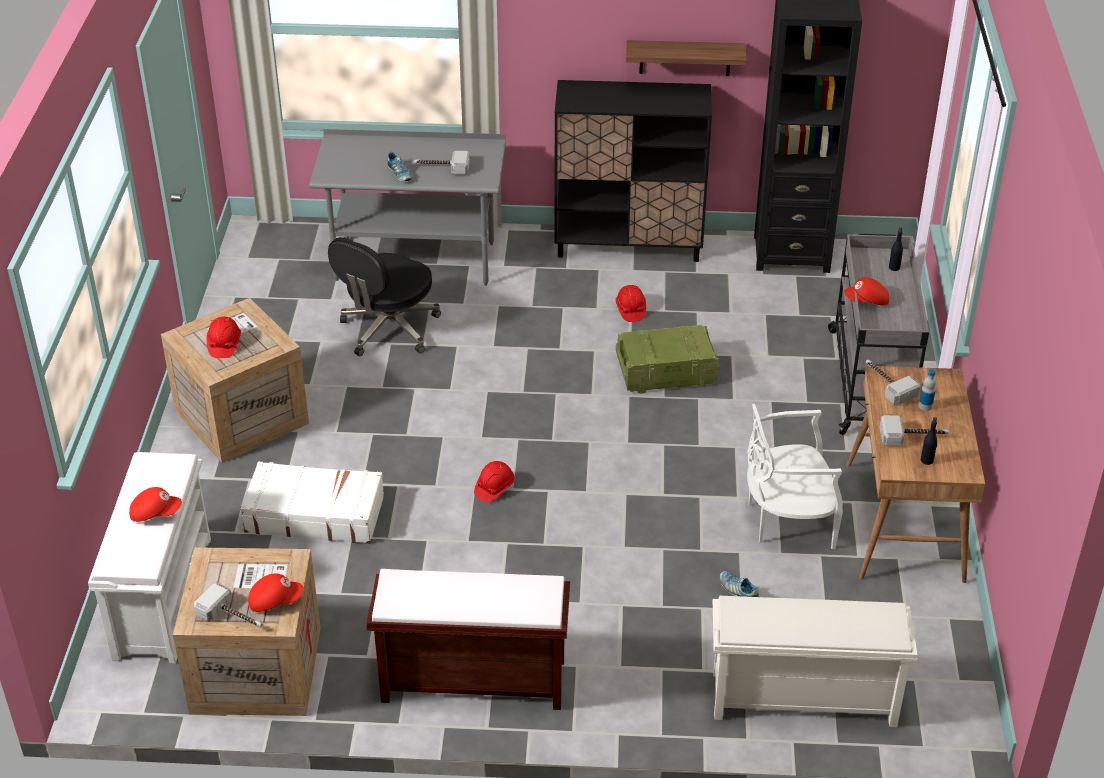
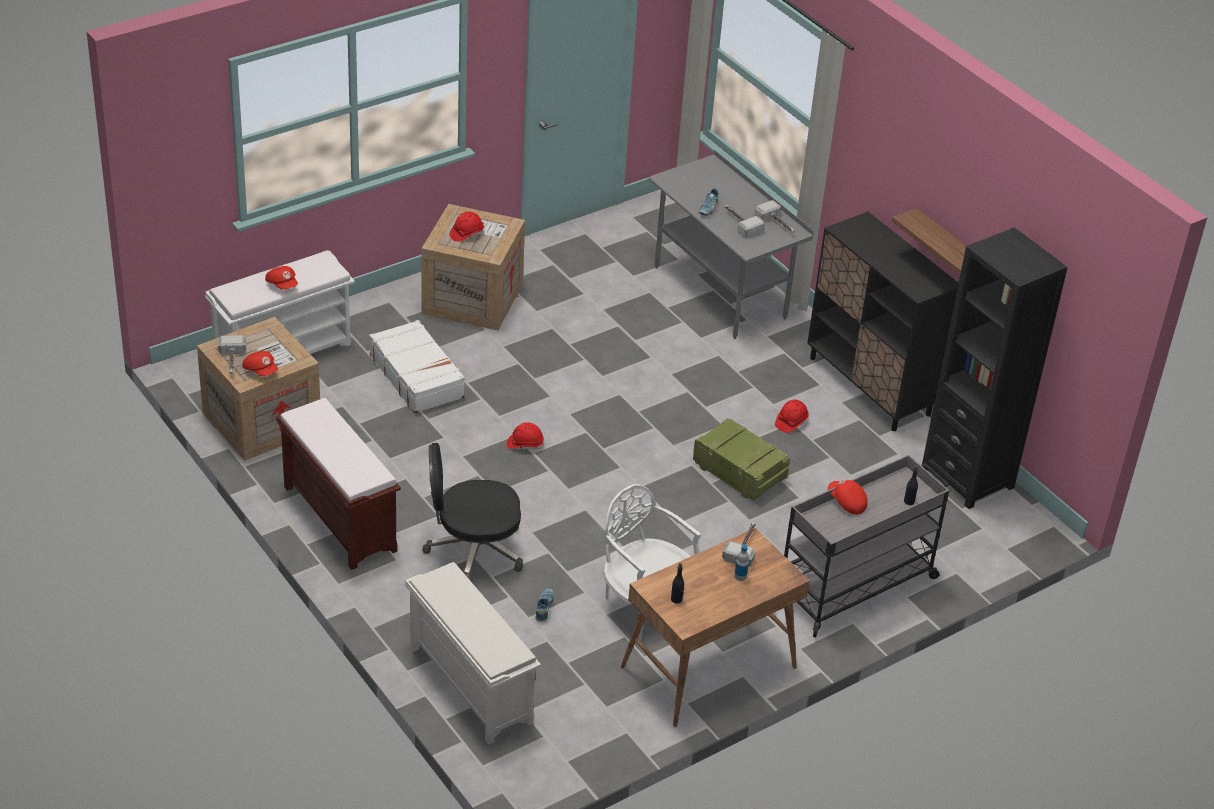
camera: 50 degrees right, 0 degrees up
(388, 330) = (631, 317): black office chair -> black office chair (473, 551)
(913, 437) = (696, 583): hammer -> hammer (777, 224)

